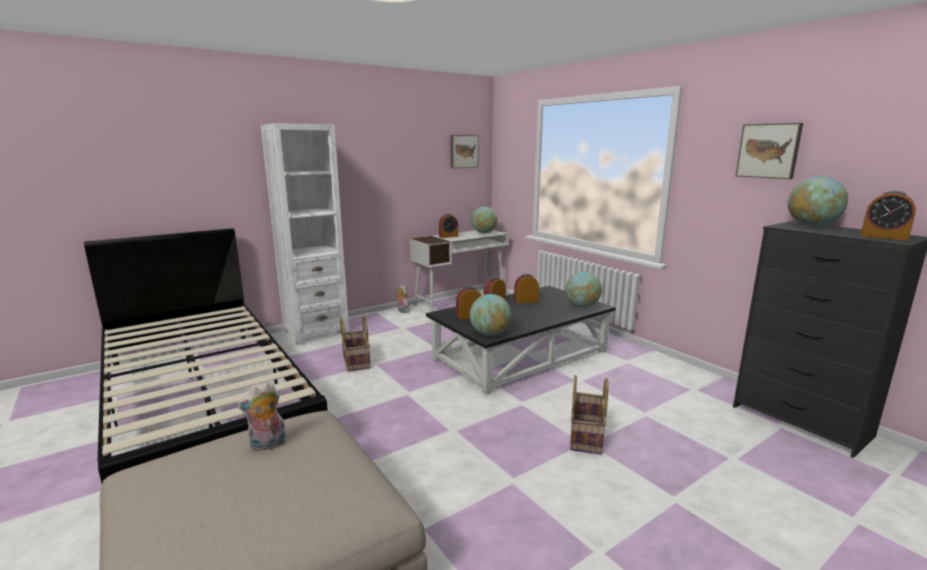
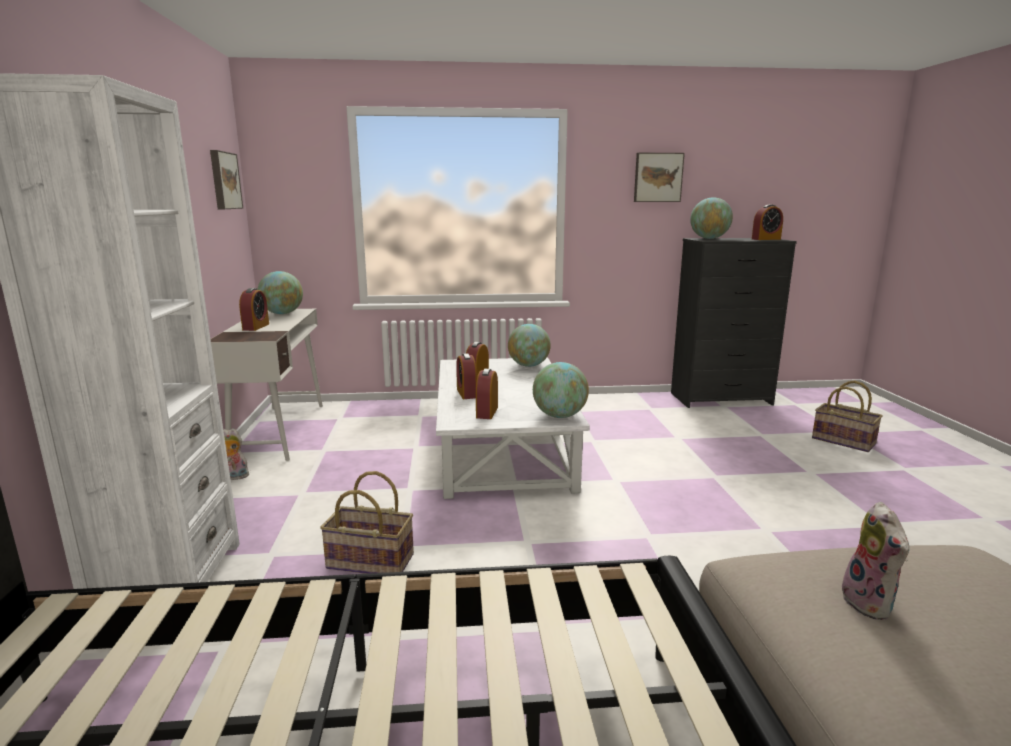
camera: 60 degrees left, 0 degrees up
(520, 355) = (504, 447): black coffee table -> white coffee table
(587, 436) = (703, 472): basket -> basket (844, 441)

